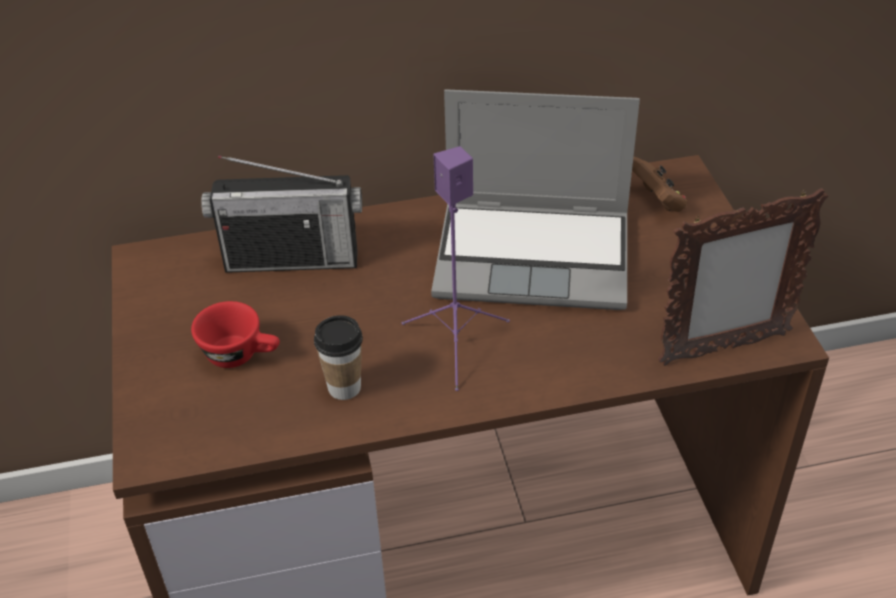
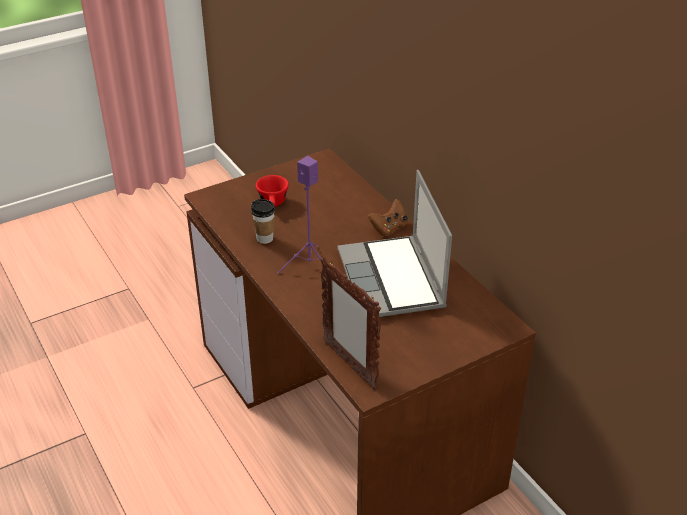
camera: 70 degrees right, 5 degrees down
(292, 259) = (346, 200): radio -> none
(657, 201) = (472, 320): brown game controller -> brown game controller (388, 228)

